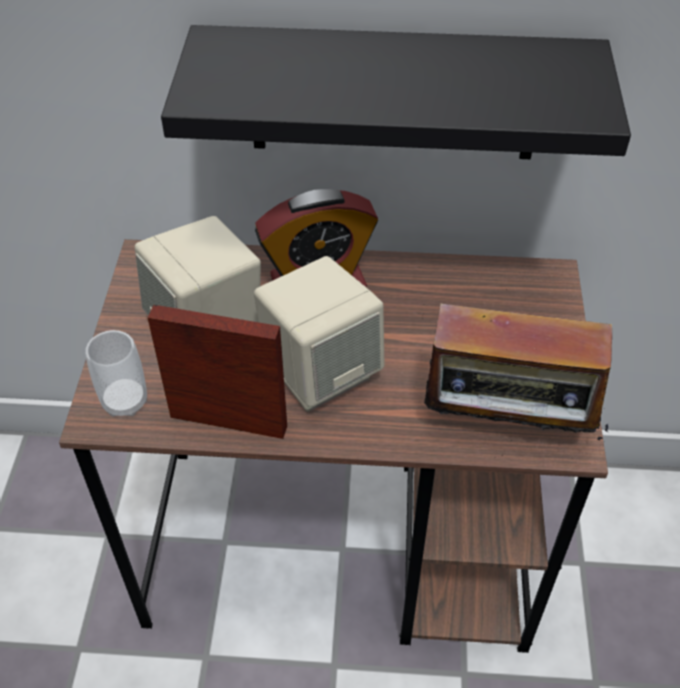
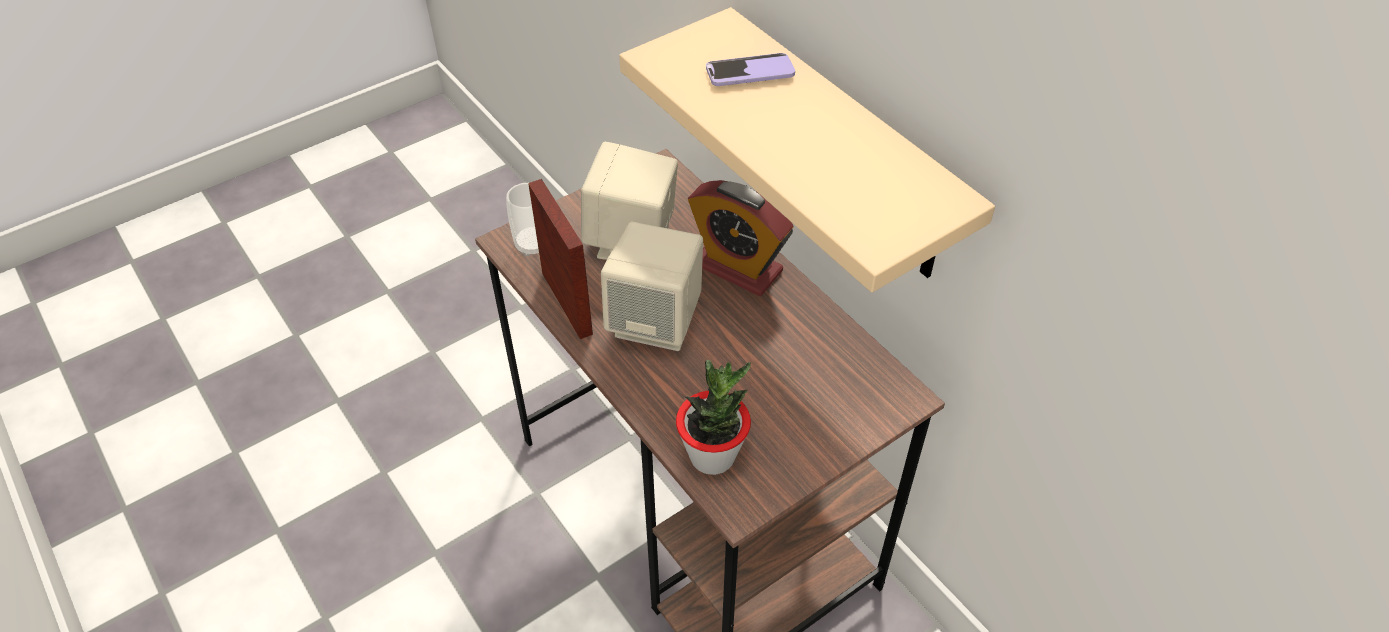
camera: 50 degrees right, 0 degrees up
(297, 61) = (750, 72): none -> phone
(394, 94) = (843, 149): black shelf -> beige shelf
(506, 428) = (713, 456): radio -> potted plant

